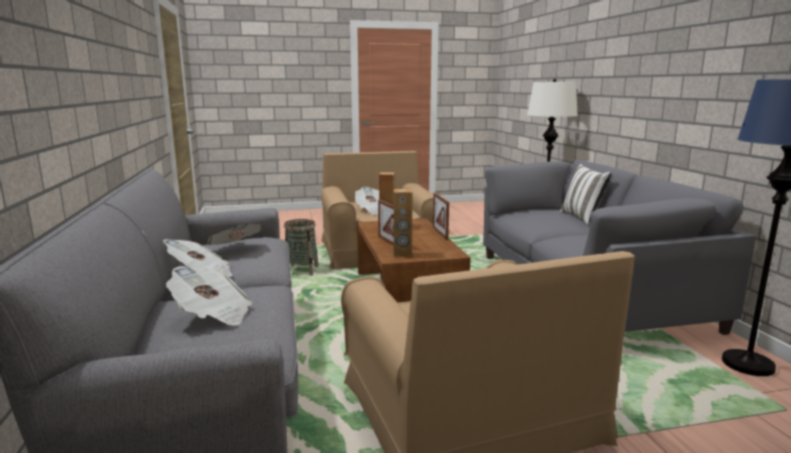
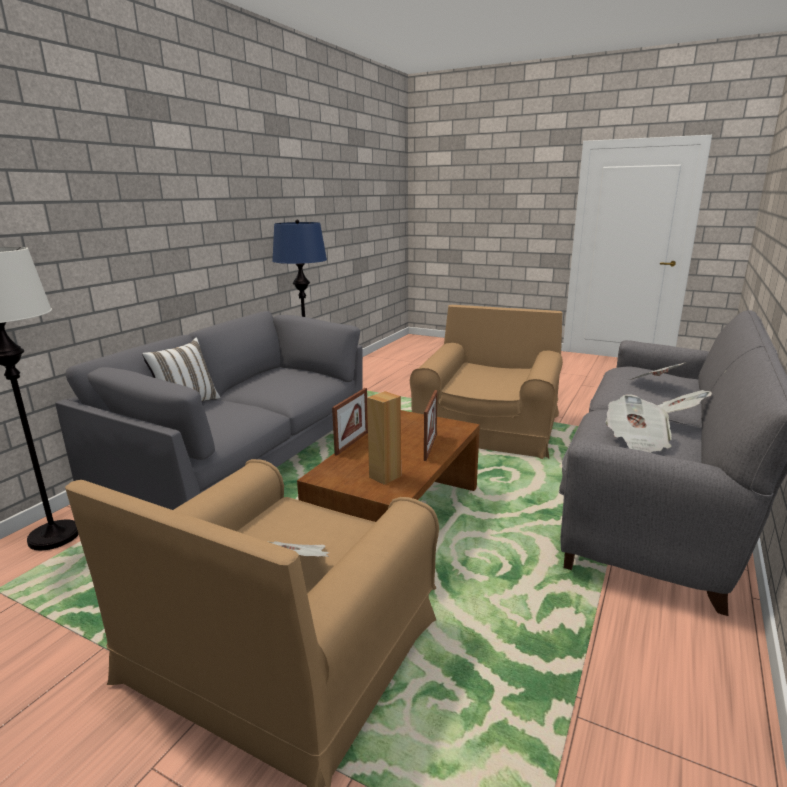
camera: 140 degrees left, 5 degrees up
(301, 271) = (483, 646): basket -> none
(402, 254) = (444, 428): brown speaker -> none

